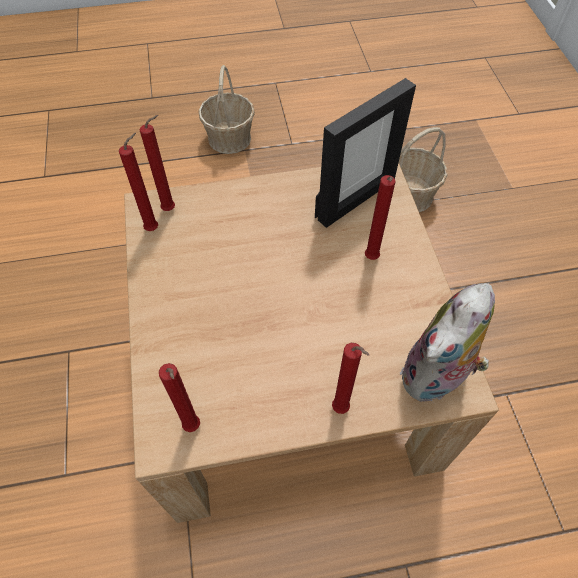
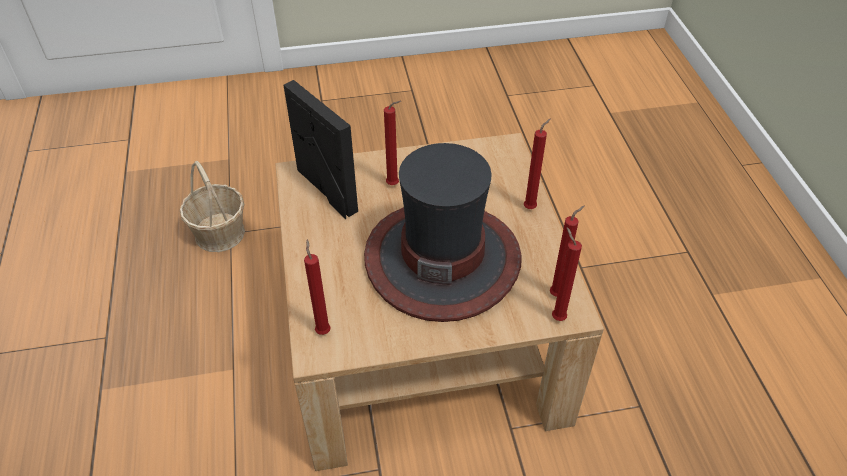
camera: 90 degrees left, 10 degrees down
(154, 228) = (348, 342): red candle -> red candle (557, 316)
(230, 138) = (71, 408): basket -> none
(254, 306) = (442, 259): none -> hat
(435, 378) = (501, 158): plush toy -> none

